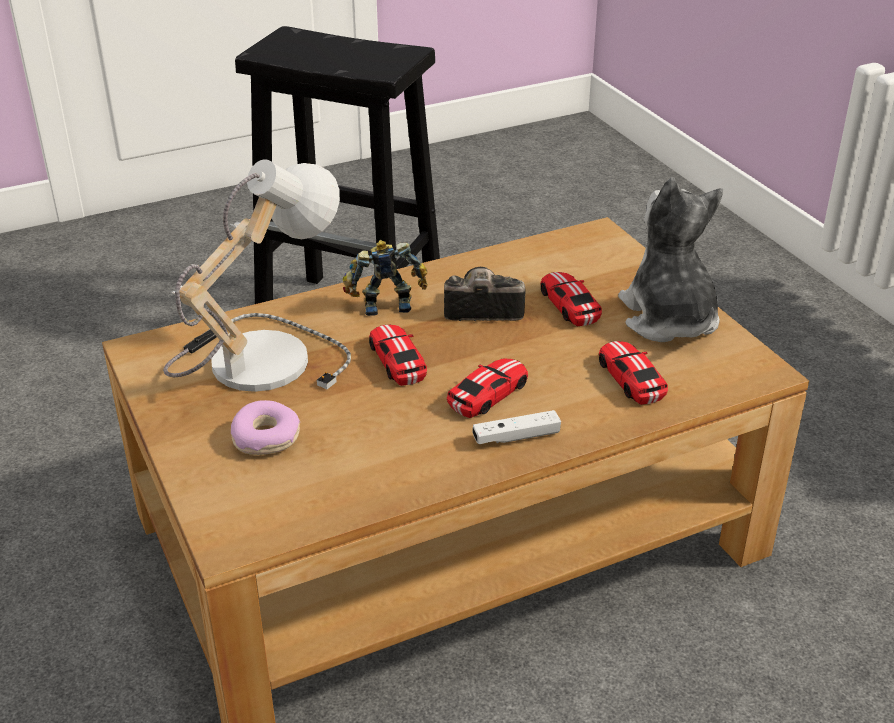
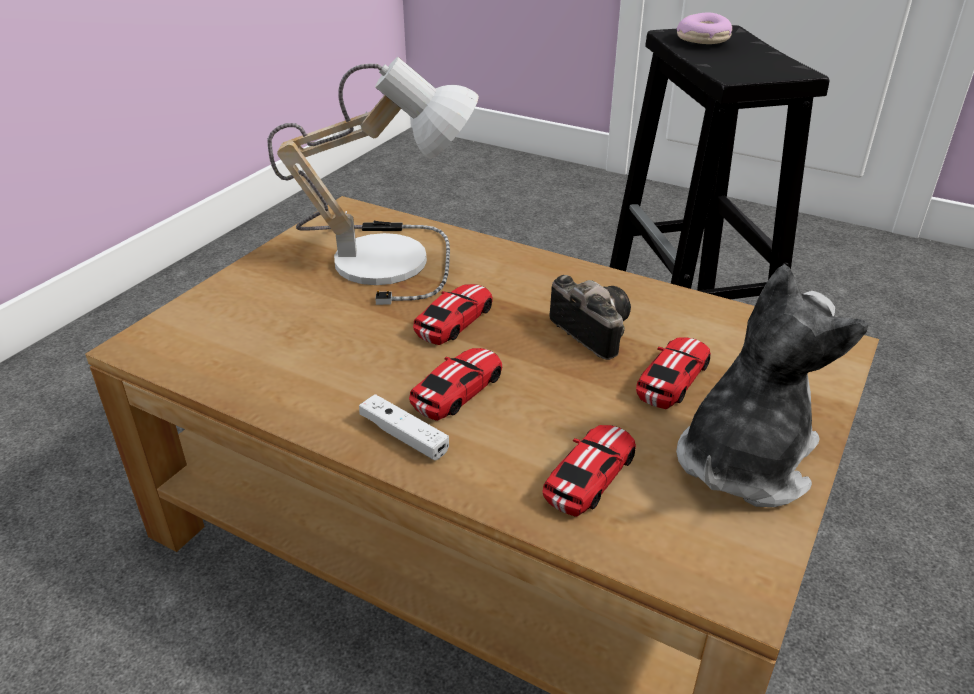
camera: 55 degrees right, 0 degrees up
(266, 437) = (283, 305): donut -> donut (704, 39)
(385, 304) = (533, 279): toy robot -> none
(488, 394) = (457, 390): toy car -> toy car turned 60 degrees counterclockwise

